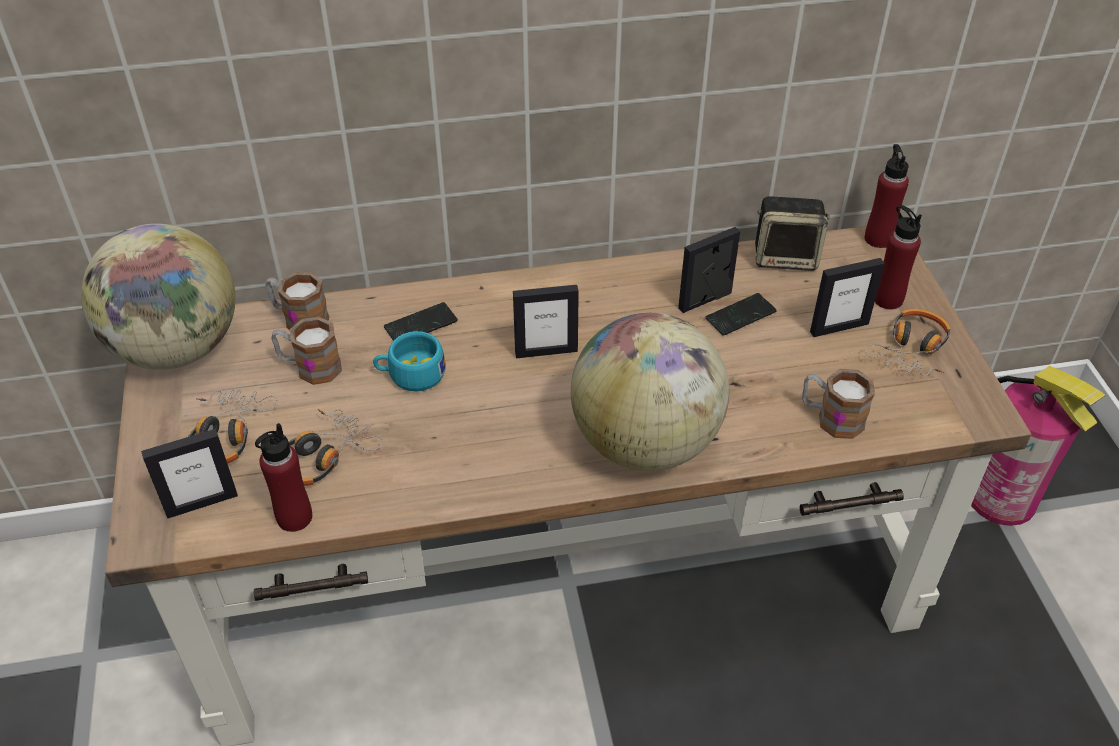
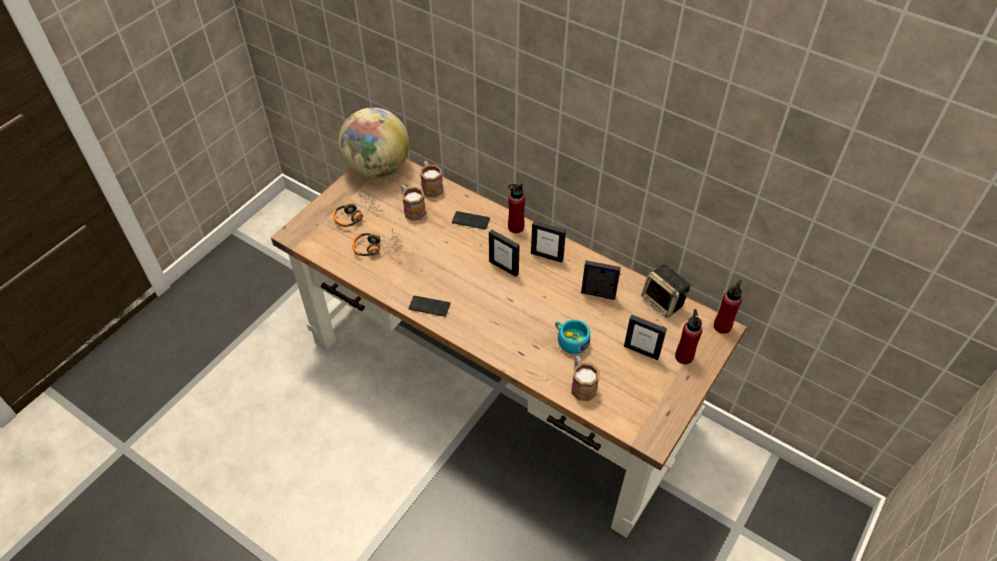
camera: 45 degrees right, 5 degrees up
(201, 503) = (322, 235): picture frame -> picture frame (547, 256)
(294, 517) = (343, 263): red bottle -> red bottle (516, 227)
(410, 374) = (443, 239): turquoise cup -> turquoise cup (570, 340)
(645, 442) = (493, 333): globe -> none
(740, 316) = (604, 313): phone -> phone (429, 307)
(911, 350) = (661, 386): headphones -> none
(1001, 497) = (748, 522): fire extinguisher -> none

